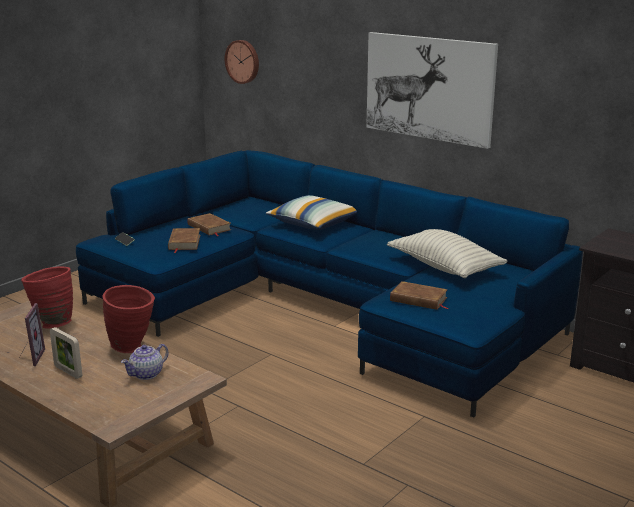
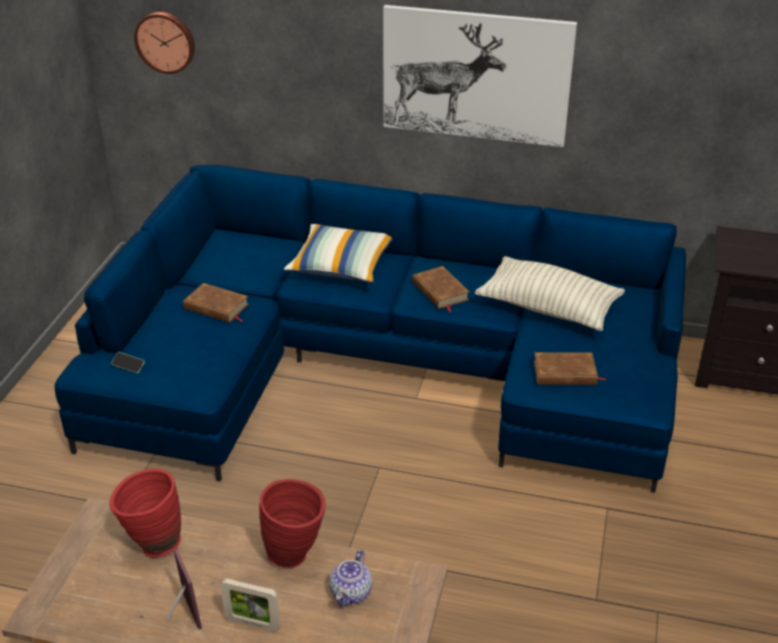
camera: 25 degrees left, 15 degrees up
(184, 242) = (209, 345): brown book -> brown book (440, 291)

